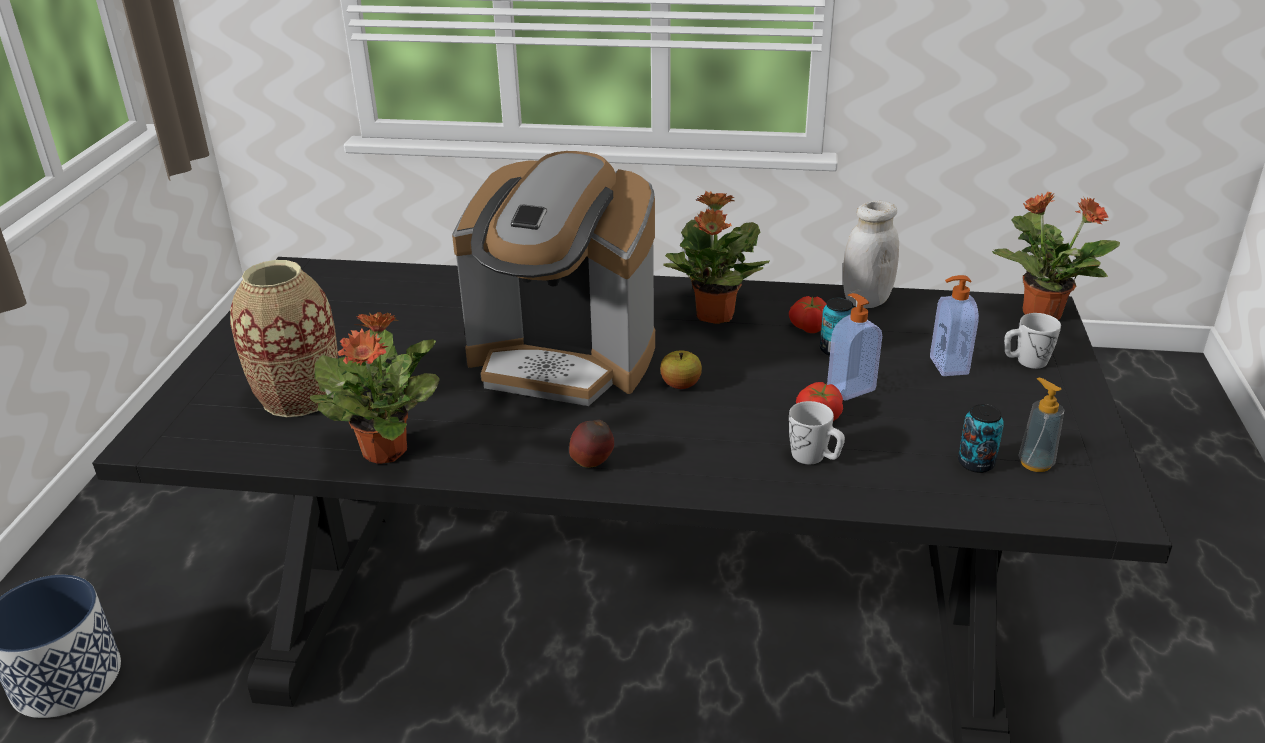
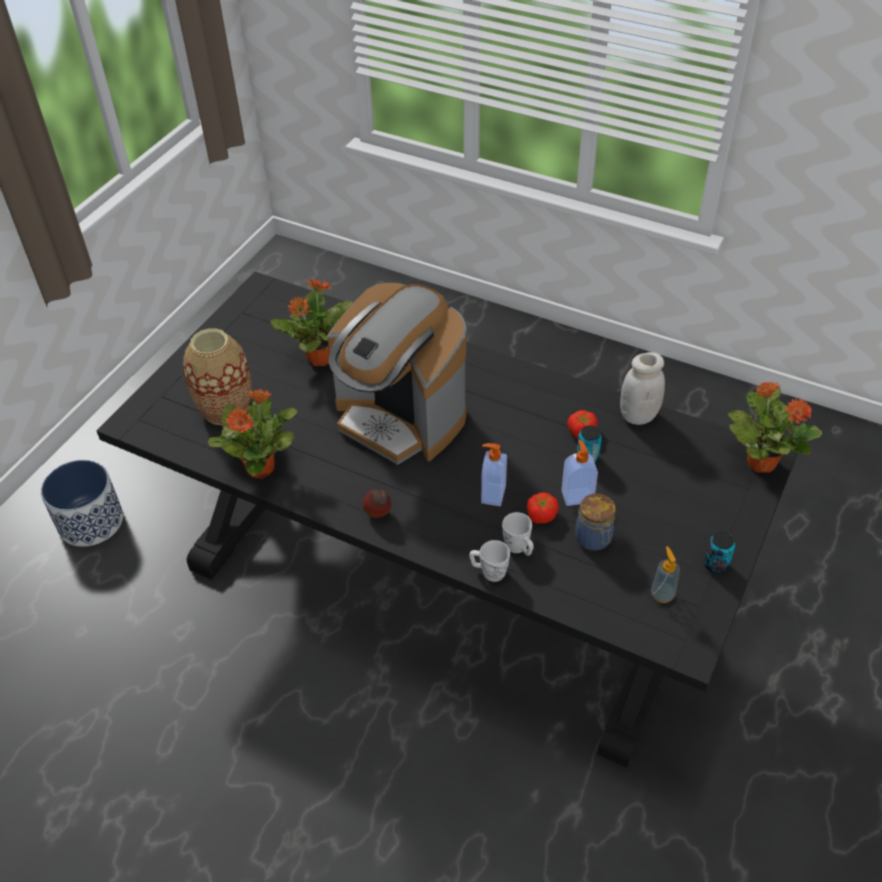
camera: 20 degrees right, 15 degrees up
(680, 385) = (465, 462): apple -> none
(714, 316) = (520, 404): potted plant -> potted plant (319, 358)
(905, 426) = (594, 539): none -> jar
(947, 366) = (657, 494): soap dispenser -> soap dispenser (492, 494)
(976, 463) = (622, 583): can -> can (715, 565)
(1025, 361) = (717, 505): white mug -> white mug (489, 572)

